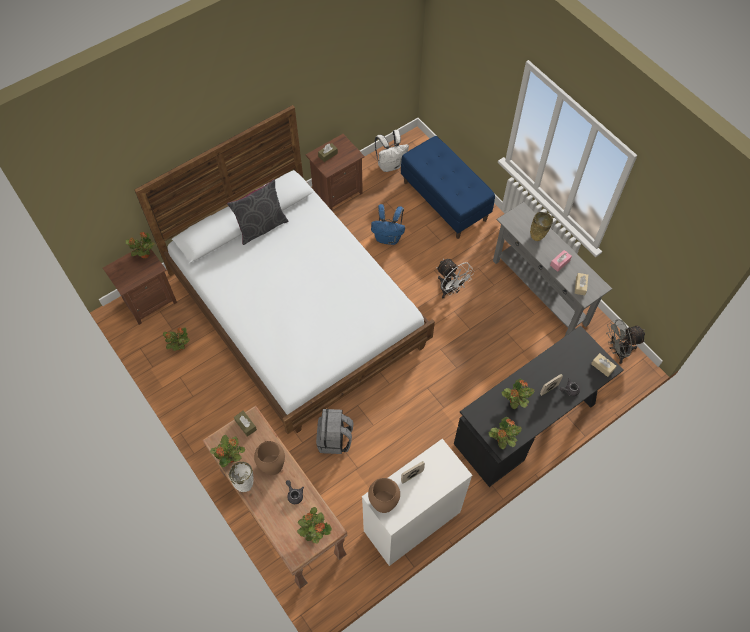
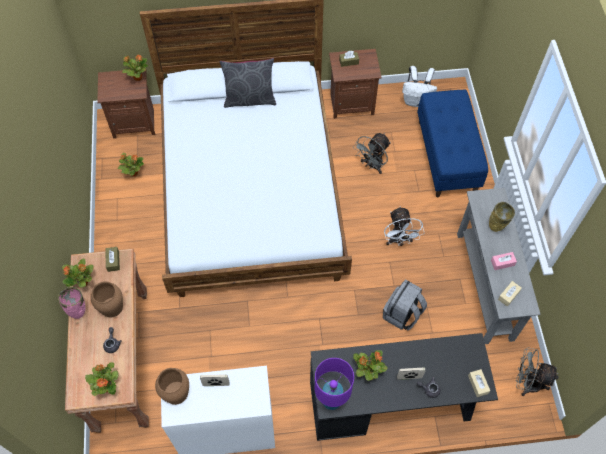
camera: 30 degrees right, 0 degrees up
(245, 484) = (79, 311): white vase -> pink vase
(335, 439) = (208, 320): grey backpack -> grey backpack (402, 314)
(388, 238) = (372, 165): blue backpack -> grey fan
(502, 440) = (331, 400): potted plant -> purple table lamp

